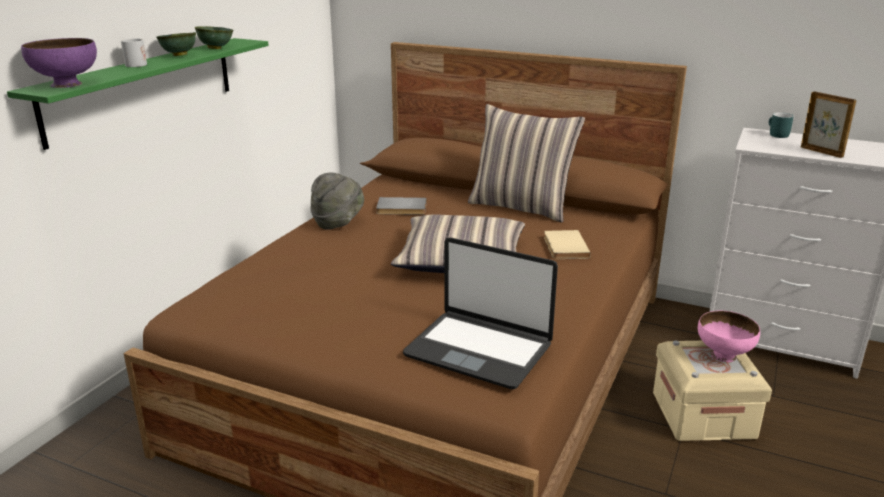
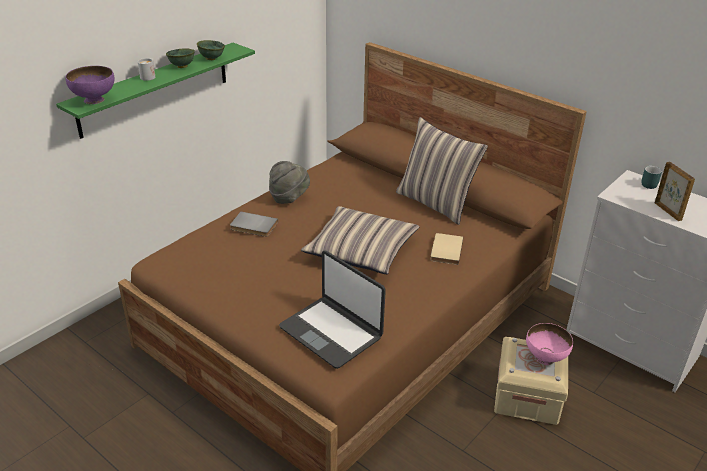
camera: 15 degrees right, 10 degrees up
(401, 209) = (342, 190): grey book -> grey book (253, 226)

